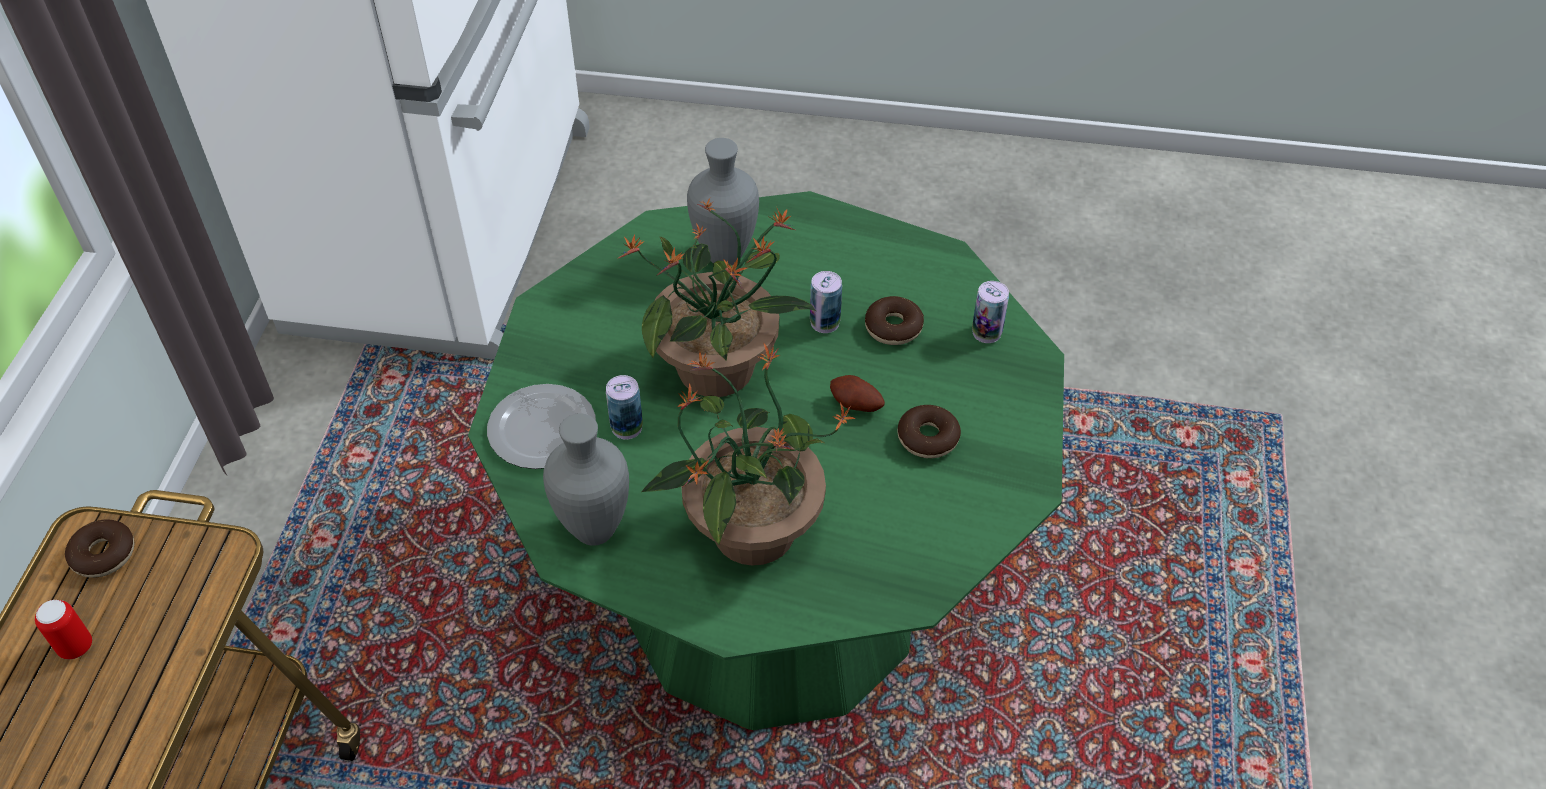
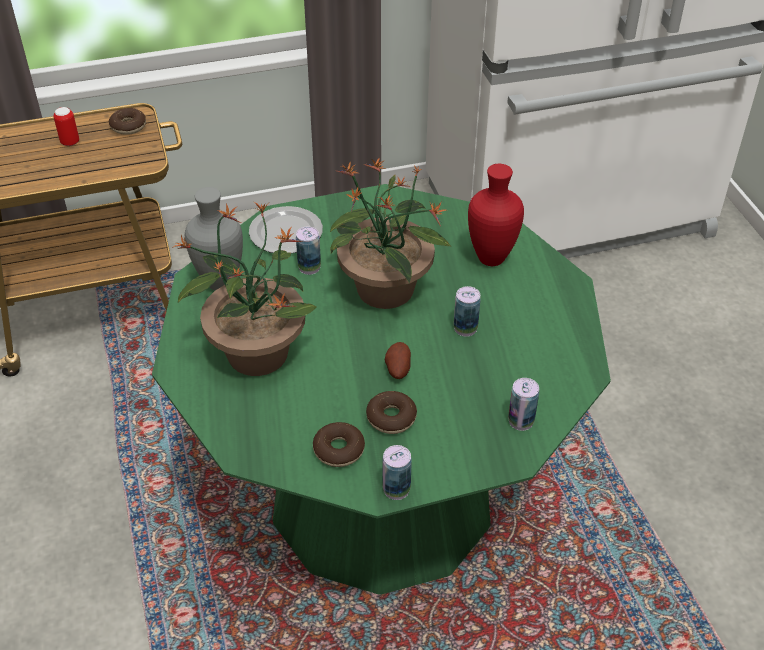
camera: 65 degrees right, 5 degrees down
(723, 257) = (489, 258): grey vase -> red vase
(893, 327) = (487, 366): donut -> donut (339, 450)
(1032, 471) = (396, 489): none -> can

